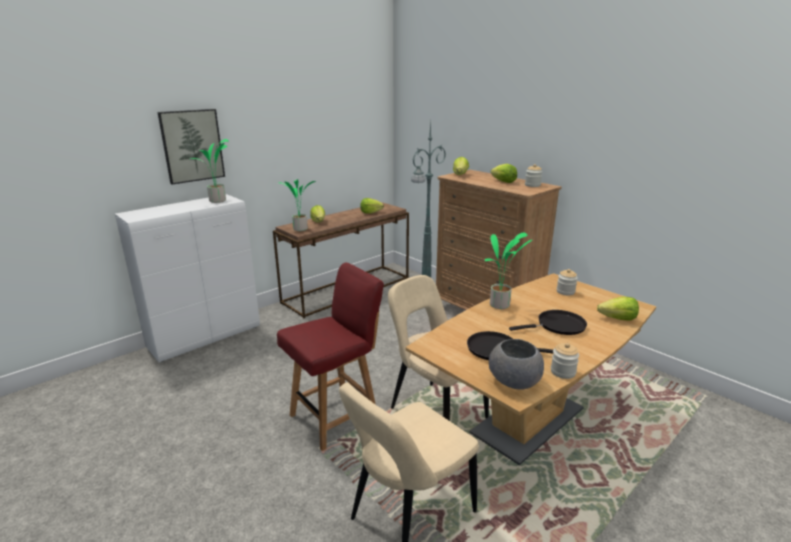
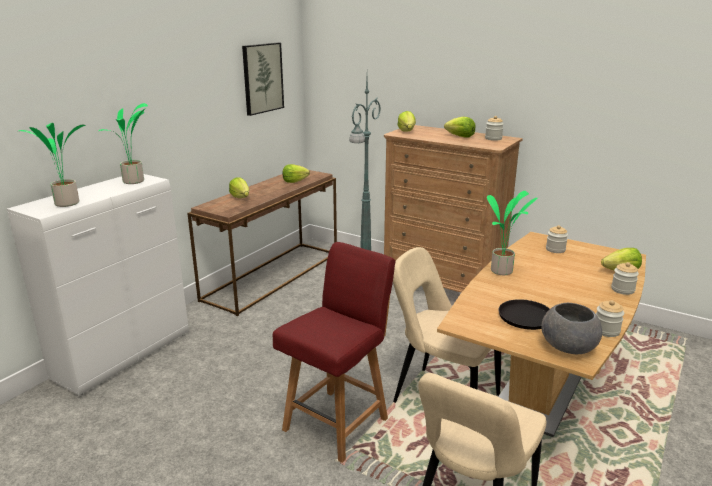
camera: 15 degrees left, 0 degrees up
(192, 146) = (94, 113): picture -> picture (262, 78)
(299, 229) = (224, 208): potted plant -> potted plant (65, 204)
(558, 326) = (571, 285): black frying pan -> none
(607, 336) = (622, 290): none -> jar

